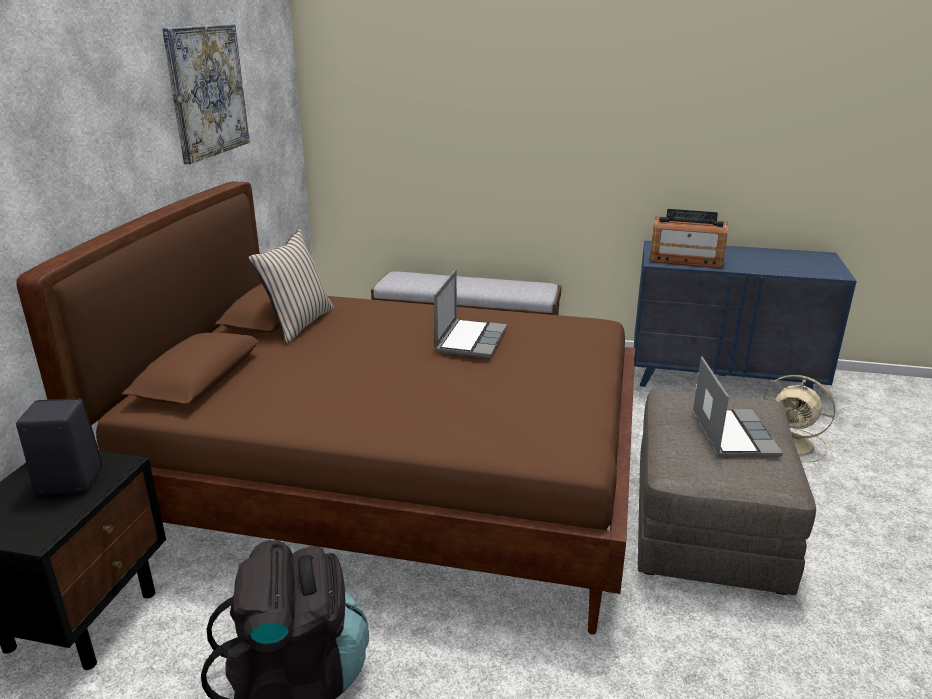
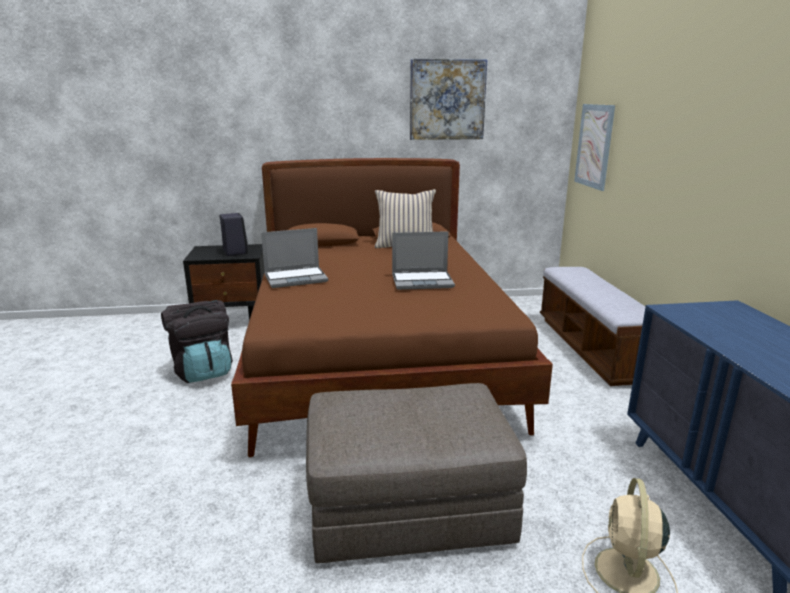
camera: 70 degrees right, 5 degrees down
(363, 129) = (594, 146): none -> picture
(685, 260) = (705, 321): radio -> none
(732, 434) = (409, 419): laptop -> laptop (296, 278)

